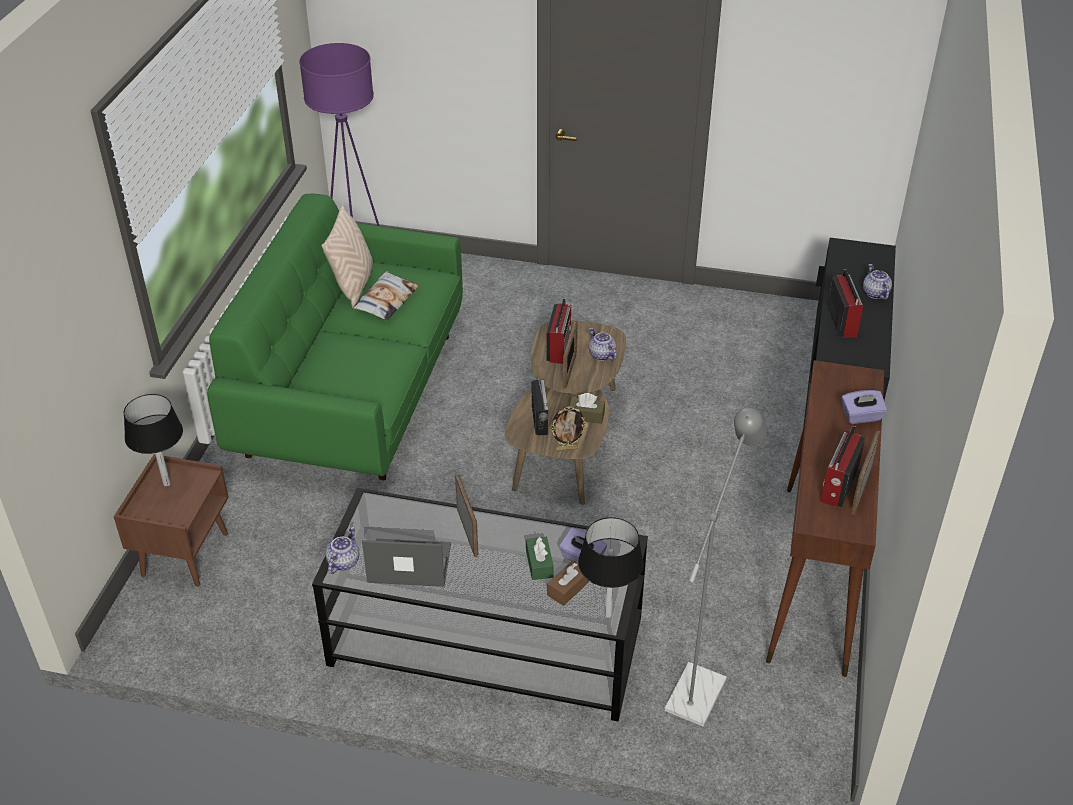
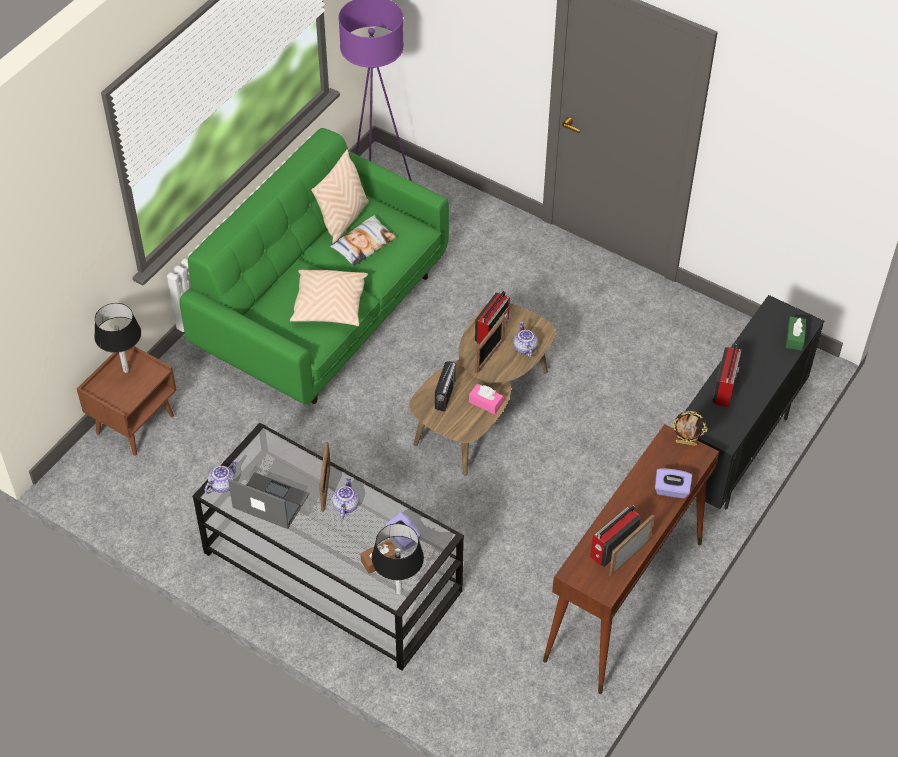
camera: 20 degrees right, 10 degrees up
(378, 363) = (329, 306): none -> beige pillow
(539, 564) = (368, 532): green tissue box -> green tissue box (794, 337)
(567, 448) = (455, 429): picture frame -> picture frame (686, 443)
(586, 416) = (485, 403): brown tissue box -> pink tissue box
(700, 685) = (480, 662): grey floor lamp -> none
(874, 293) = (772, 366): teapot -> teapot (345, 505)

